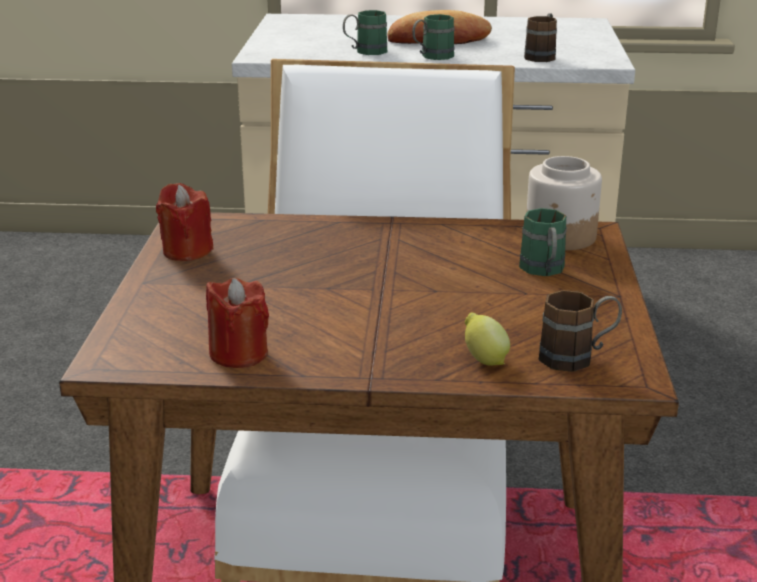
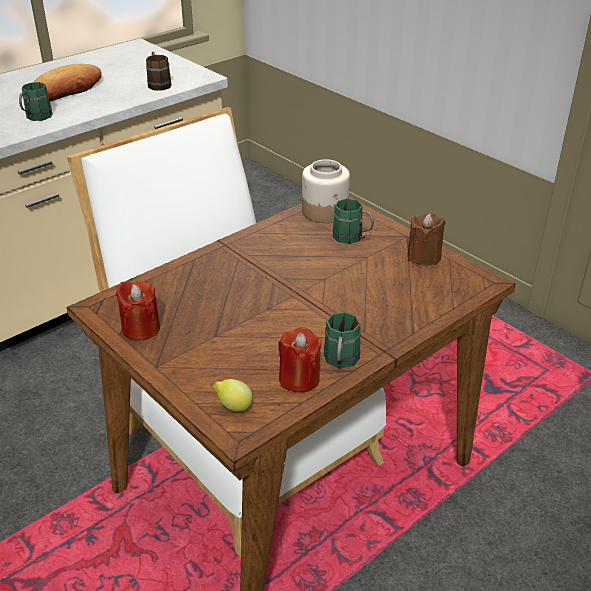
camera: 45 degrees left, 10 degrees up
(431, 57) = (90, 107): green mug -> green mug (340, 362)
(484, 359) = (413, 308): lemon -> lemon (233, 407)
(577, 357) = (446, 283): brown mug -> none
(600, 322) = (424, 257): none -> brown candle

